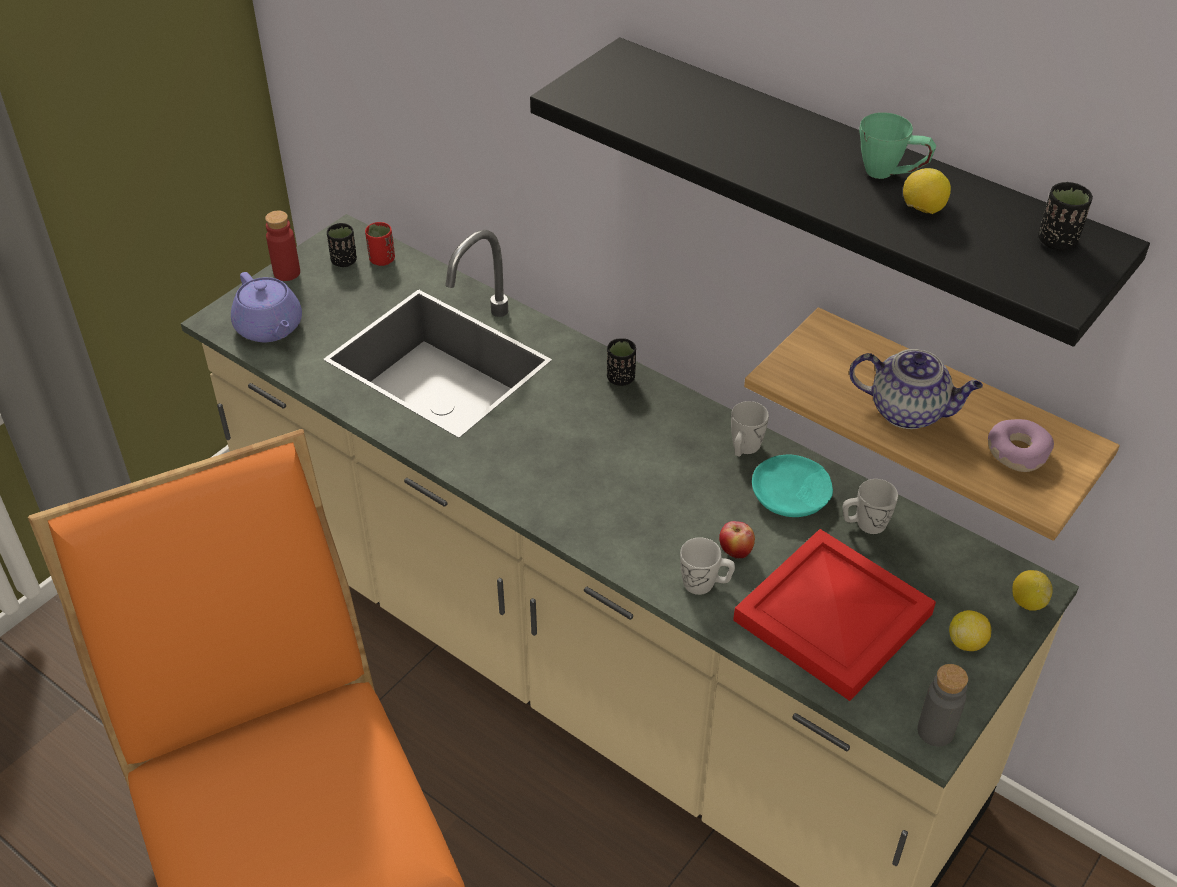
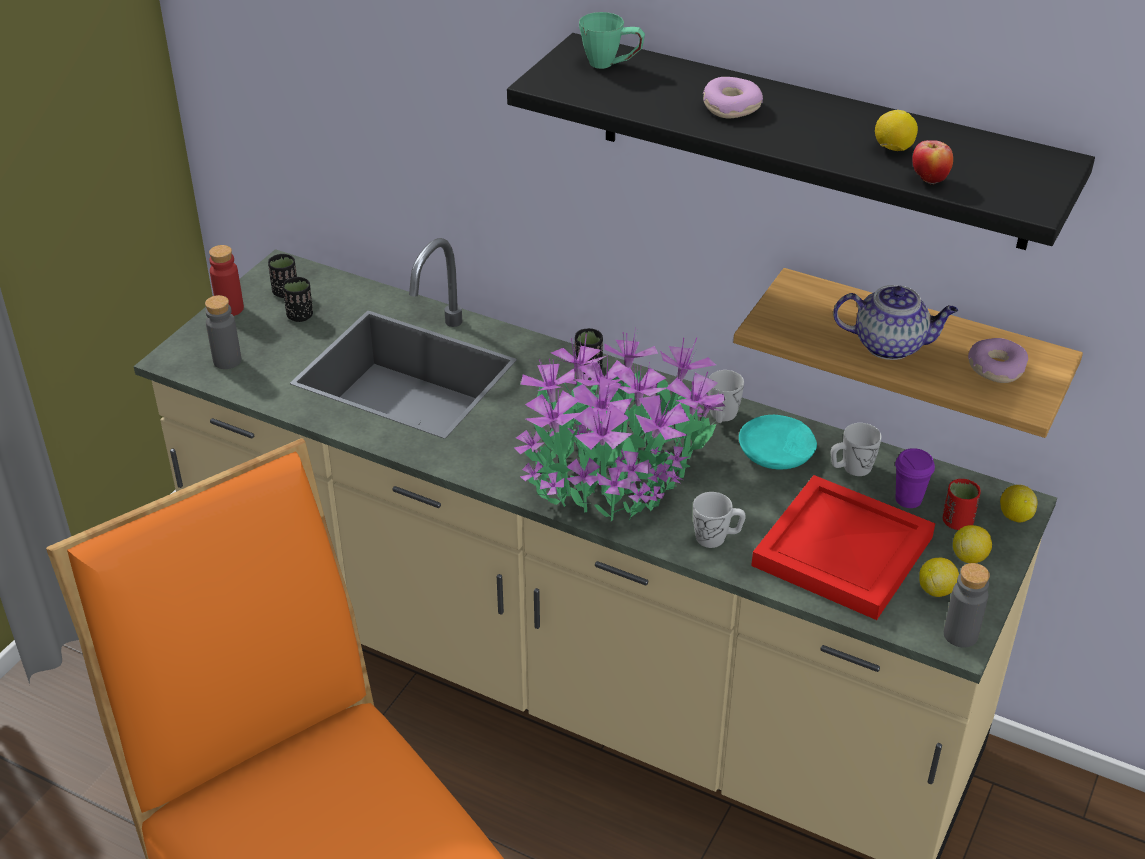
camera: 10 degrees left, 5 degrees down
(270, 328) = (227, 361): purple teapot -> grey bottle
(382, 260) = (323, 287): red cup -> red cup (957, 522)
(620, 498) = (616, 473): none -> potted plant
(735, 552) = (737, 507): apple -> apple (928, 180)
(760, 141) = (731, 107): none -> donut
(891, 174) = (856, 123): green mug -> green mug (611, 64)
(917, 567) = (908, 499): none -> purple cup
(921, 675) = (936, 590): none -> lemon
(1057, 241) = (1016, 163): black cup -> black cup (300, 316)

